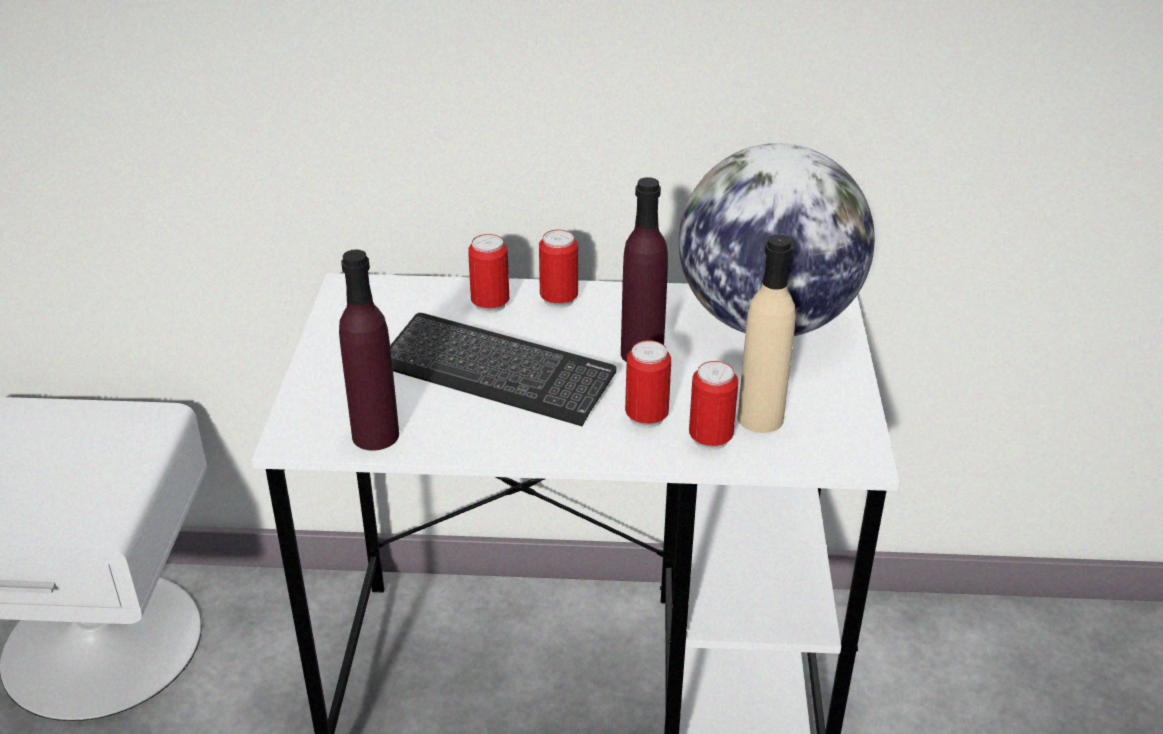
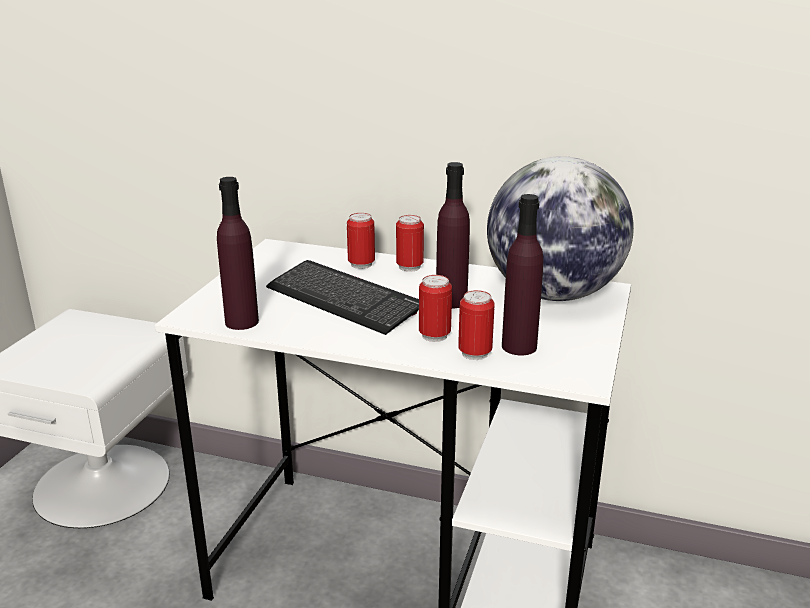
camera: 15 degrees right, 10 degrees down
(760, 418) = (519, 346): beige bottle -> purple bottle

